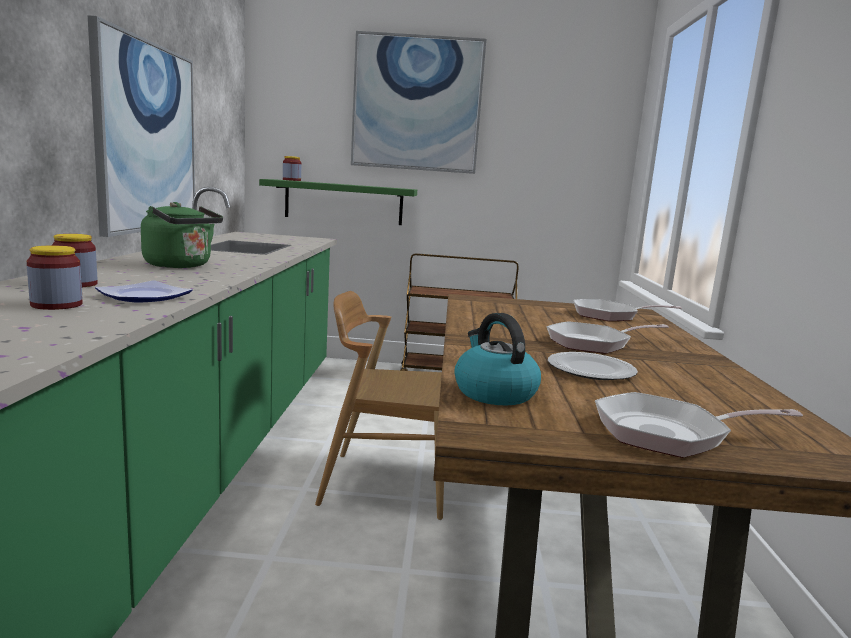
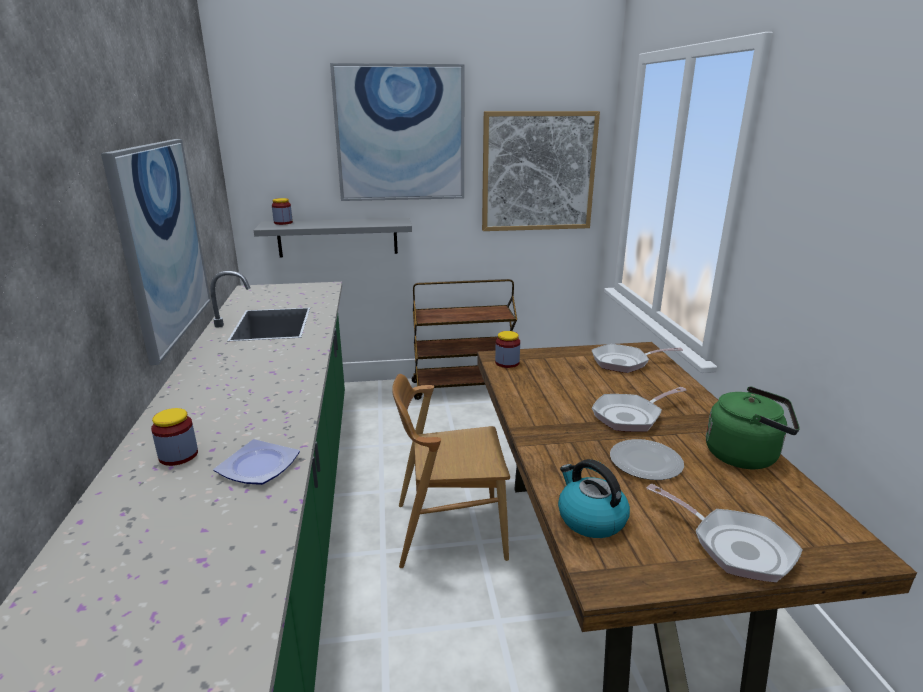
camera: 10 degrees left, 10 degrees up
(56, 305) = (195, 505): jar -> jar (507, 363)
(181, 266) = (243, 386): green kettle -> green kettle (745, 455)
(344, 202) = (338, 237): green shelf -> grey shelf
(556, 154) = (538, 172): none -> picture
(669, 433) = (735, 546): frying pan -> frying pan turned 120 degrees counterclockwise

